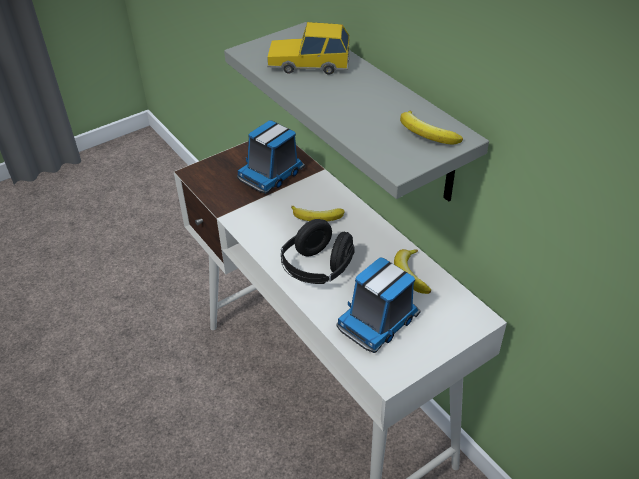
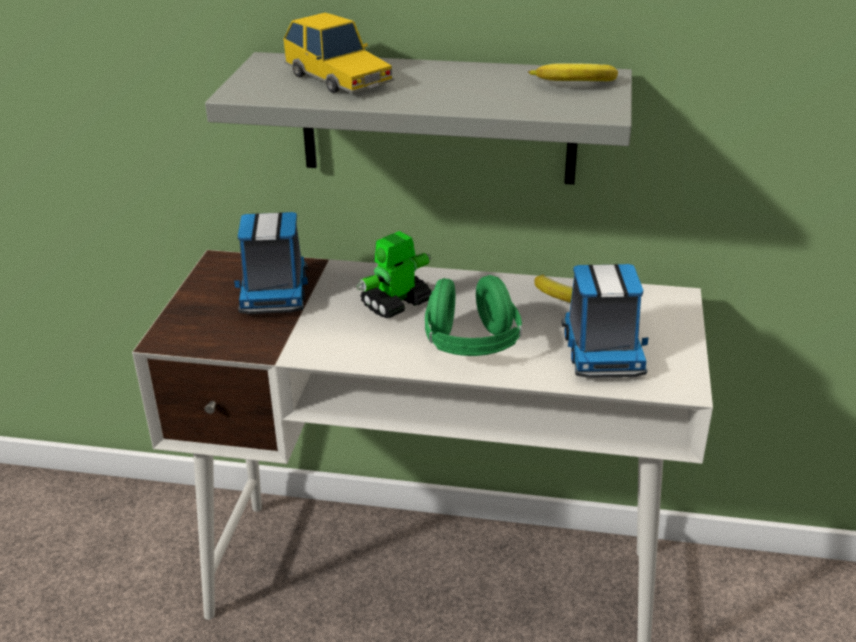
camera: 45 degrees left, 10 degrees down
(309, 63) = (339, 78): toy car -> toy car turned 90 degrees counterclockwise
(317, 218) = (396, 304): banana -> toy robot
(317, 269) = (471, 345): black headphones -> green headphones

